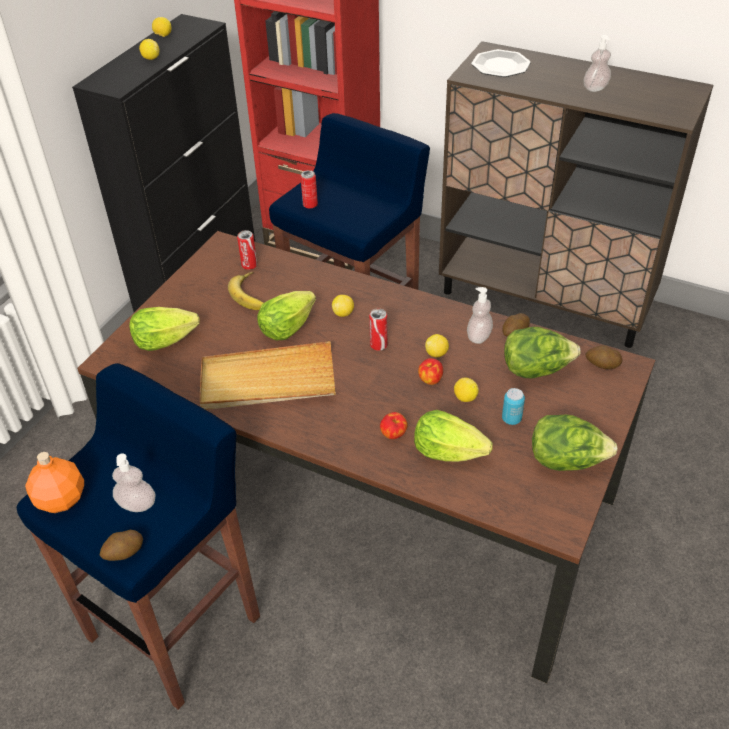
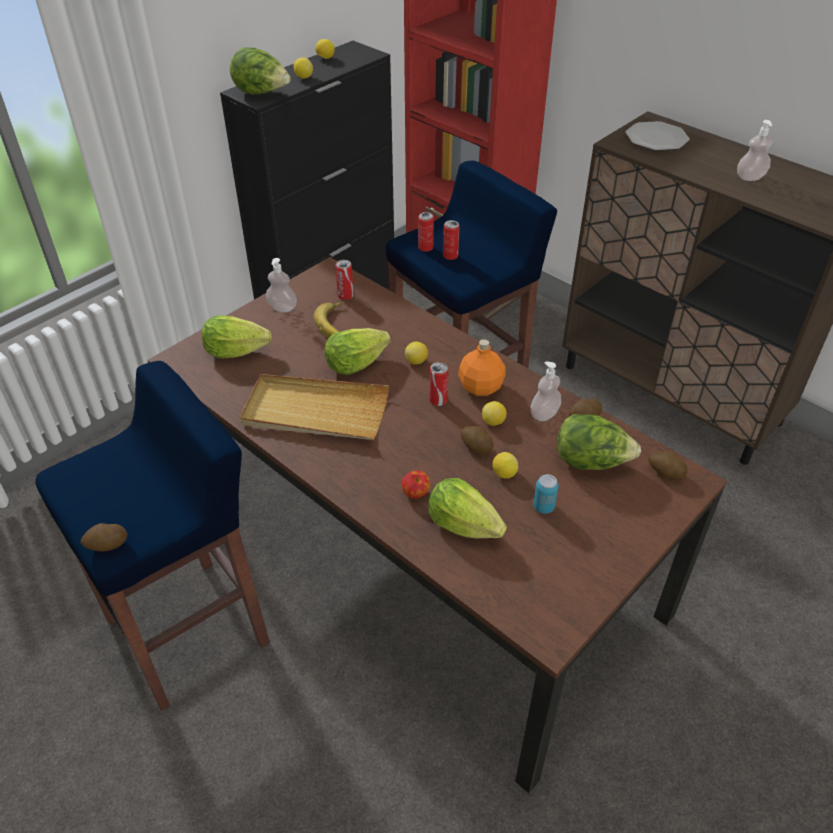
camera: 15 degrees right, 0 degrees up
(62, 498) = (75, 479): orange bottle -> orange bottle (481, 387)
(137, 504) = (139, 502): soap dispenser -> soap dispenser (282, 307)
(337, 208) = (450, 256): none -> can
(430, 380) = (475, 447): apple -> potato
(566, 461) = (585, 565): lettuce -> lettuce (262, 93)

